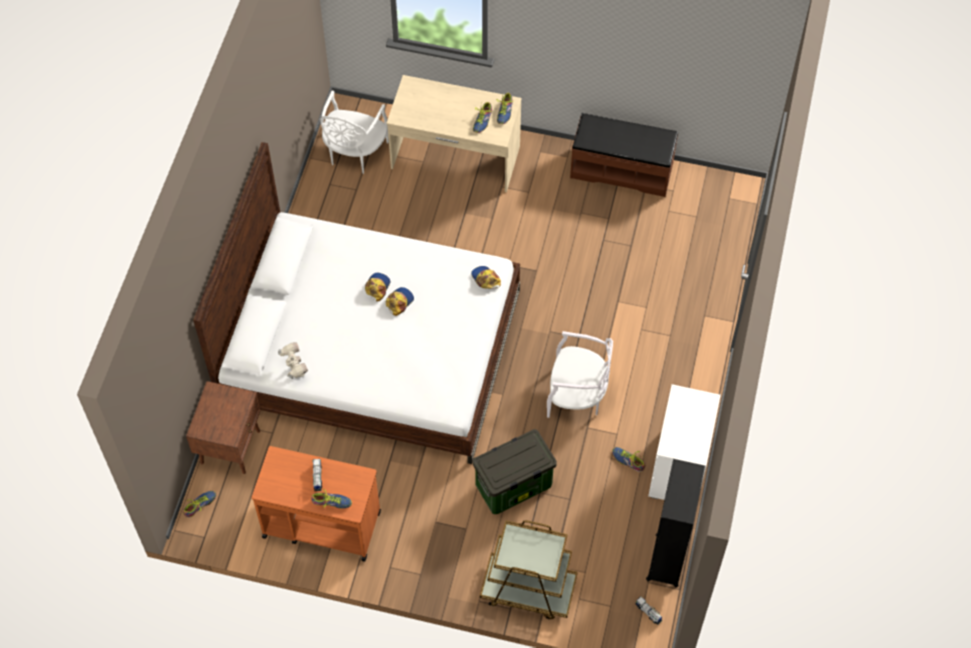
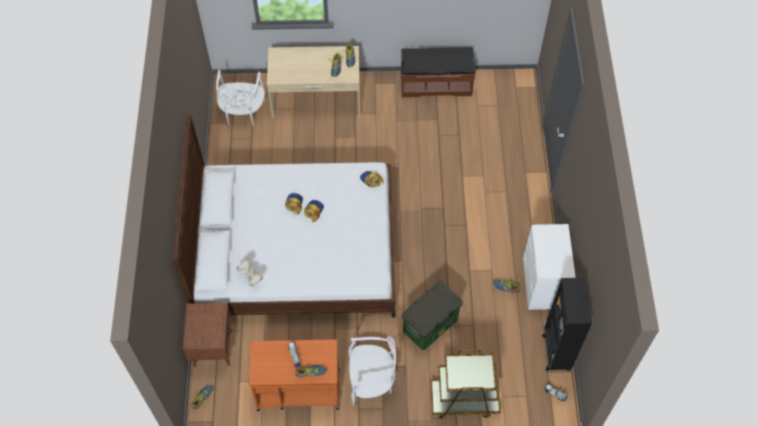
camera: 15 degrees left, 0 degrees up
(577, 395) = (454, 249): white chair -> white chair (371, 381)

